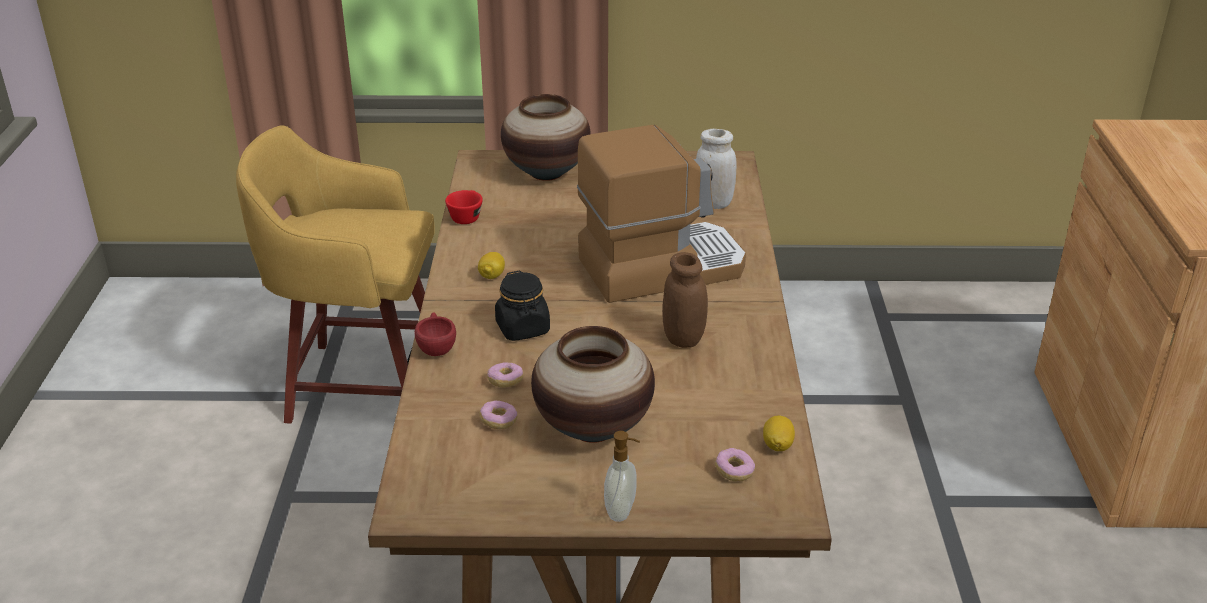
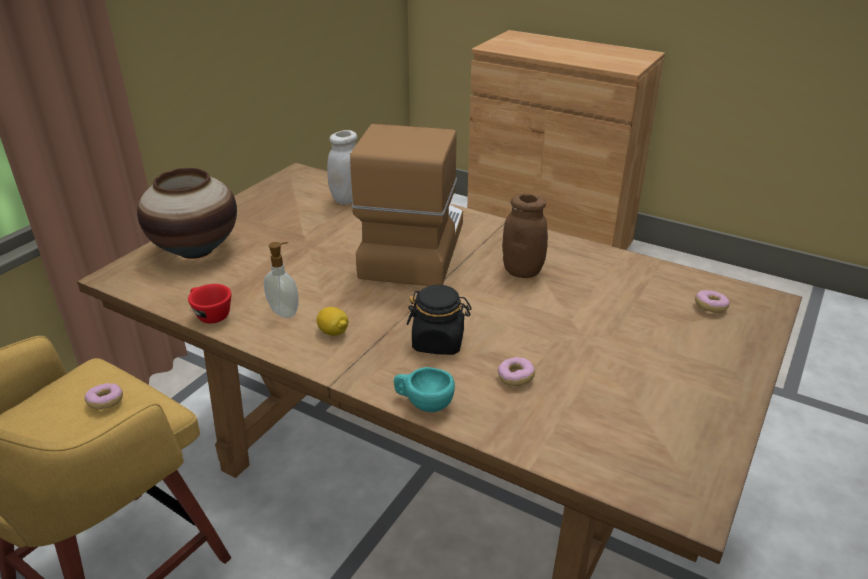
camera: 60 degrees left, 0 degrees up
(436, 347) = (423, 403): red cup -> turquoise cup
(498, 421) = (577, 401): donut -> donut (106, 402)
(592, 428) = (618, 353): vase -> none
(621, 511) = (740, 375): soap dispenser -> soap dispenser (285, 311)
(777, 445) = (686, 279): lemon -> none

